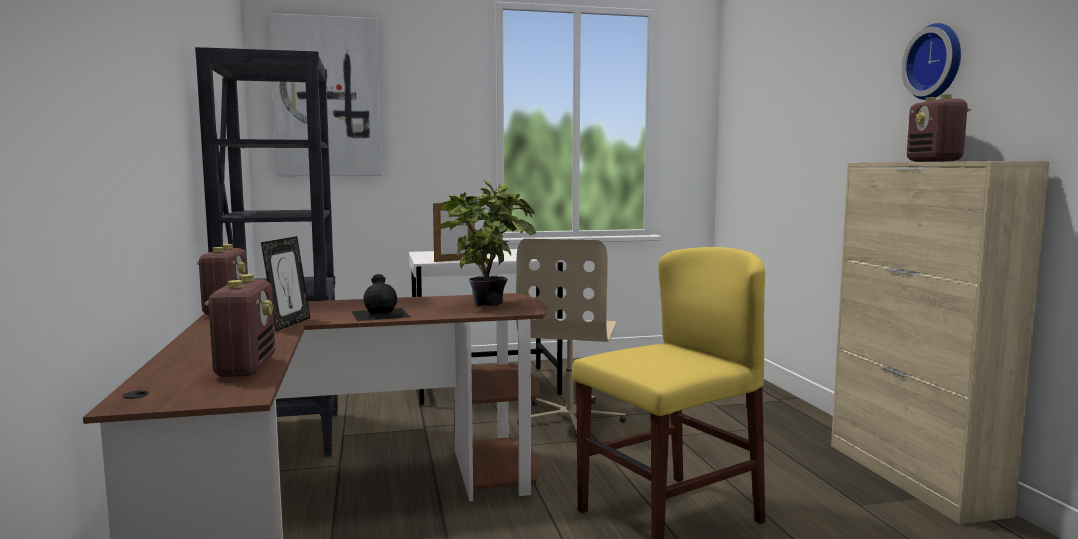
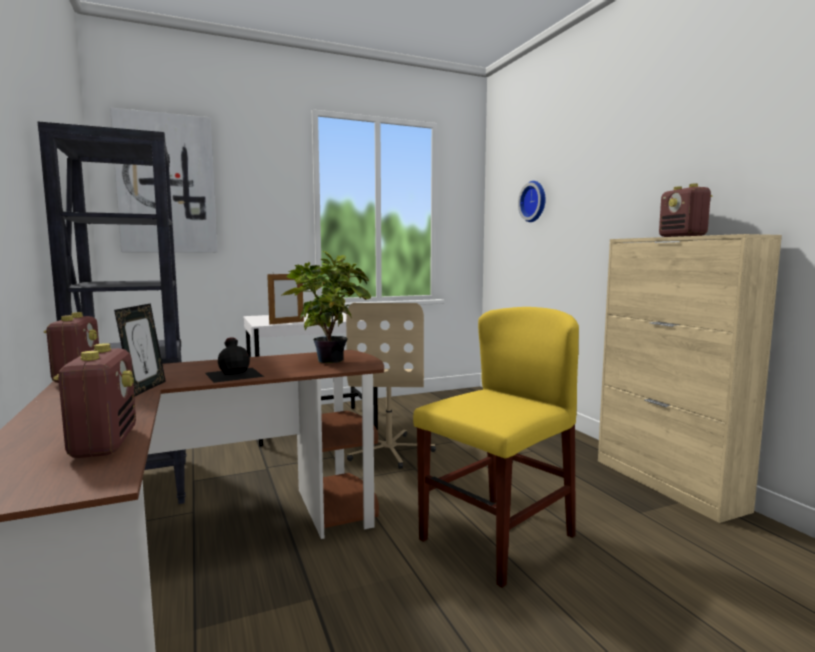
camera: 10 degrees left, 0 degrees up
(936, 62) = (677, 160): wall clock -> wall clock (534, 201)

